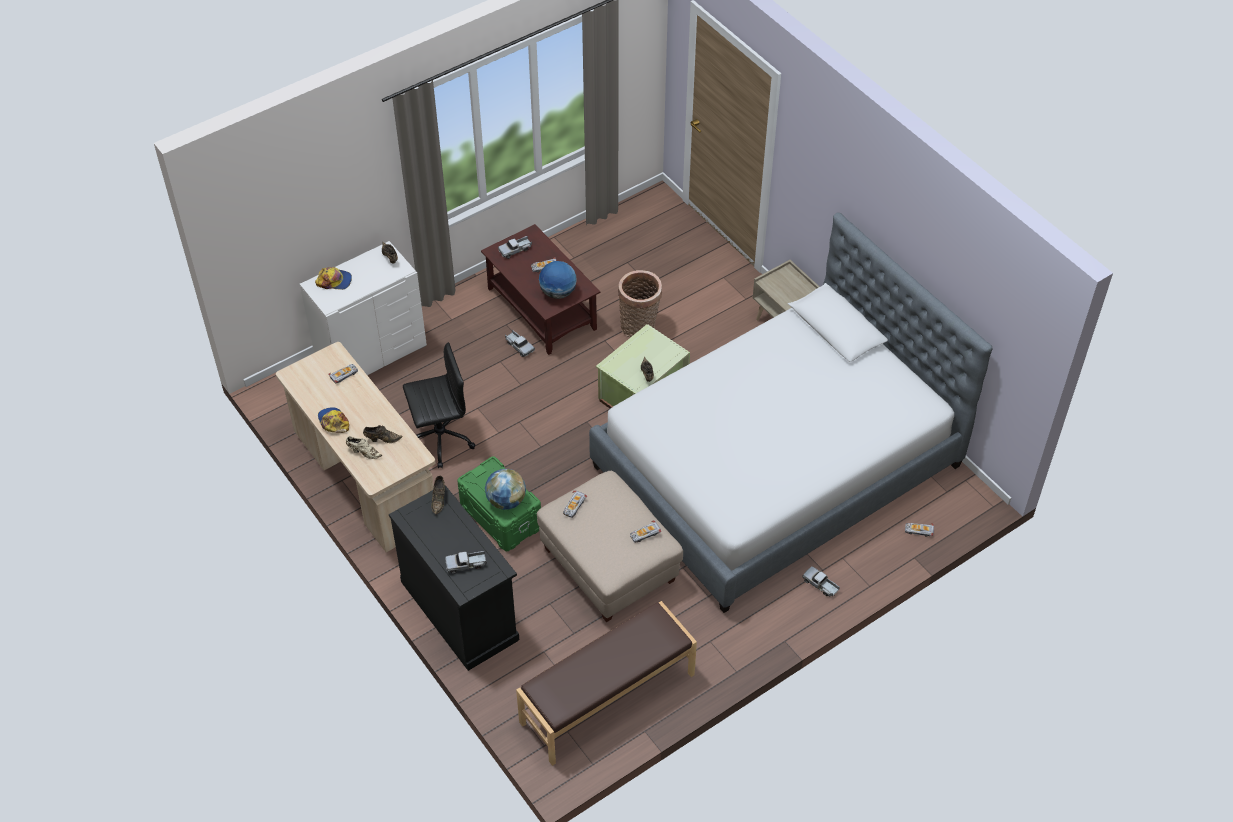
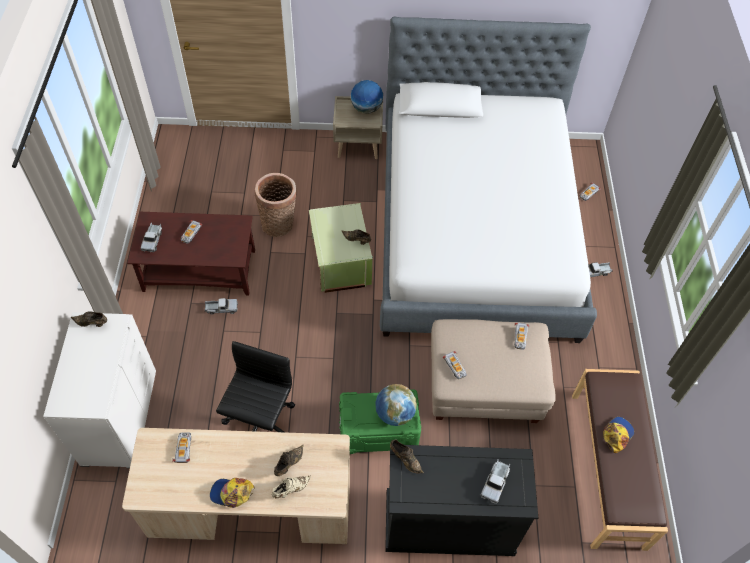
camera: 55 degrees left, 5 degrees up
(334, 281) = (72, 384): cap -> cap (617, 435)
(558, 292) = (226, 241): globe -> globe (366, 109)

